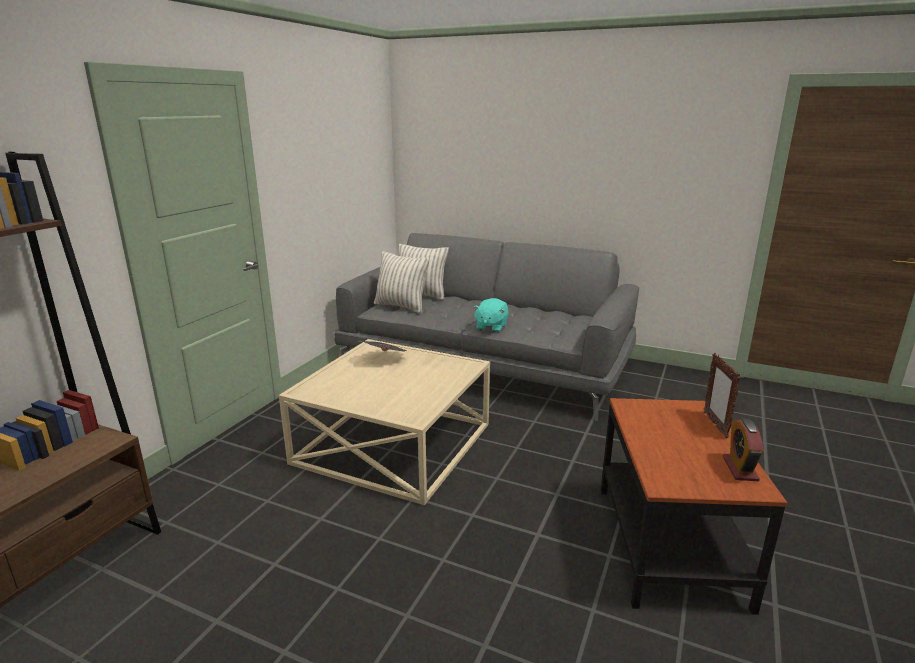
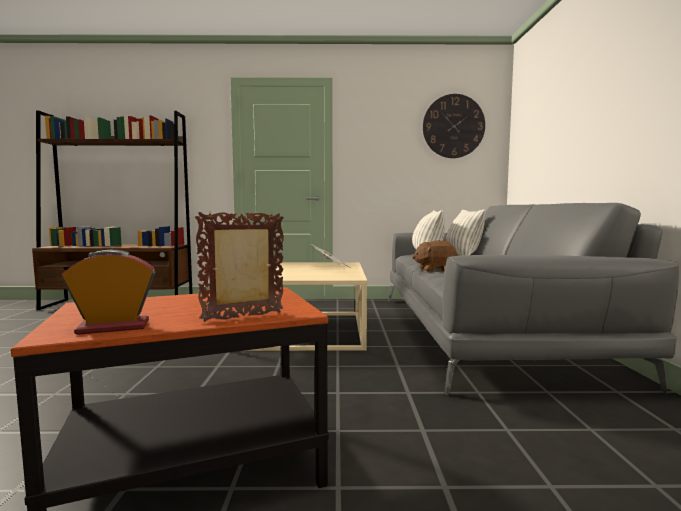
camera: 65 degrees right, 15 degrees down
(357, 140) = (453, 126): none -> wall clock
(491, 327) = (435, 270): turquoise plush toy -> brown plush toy

